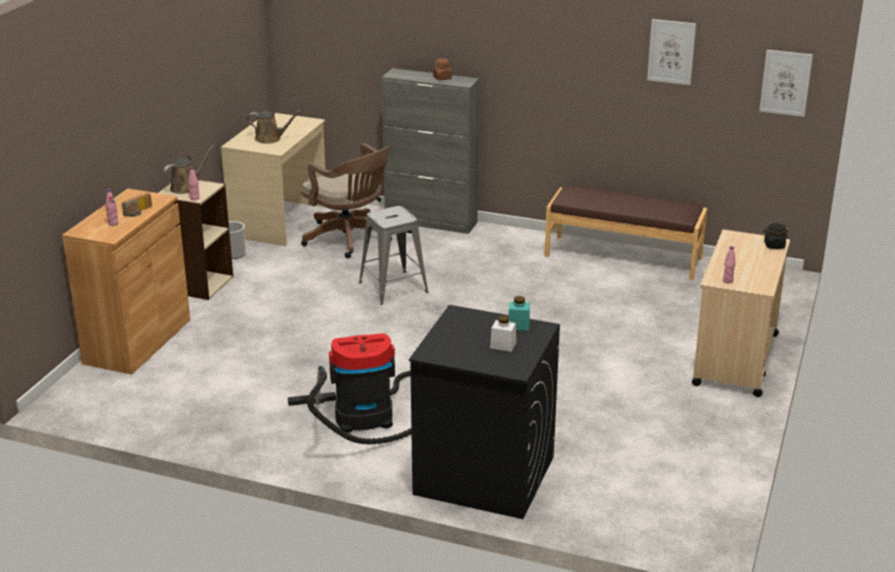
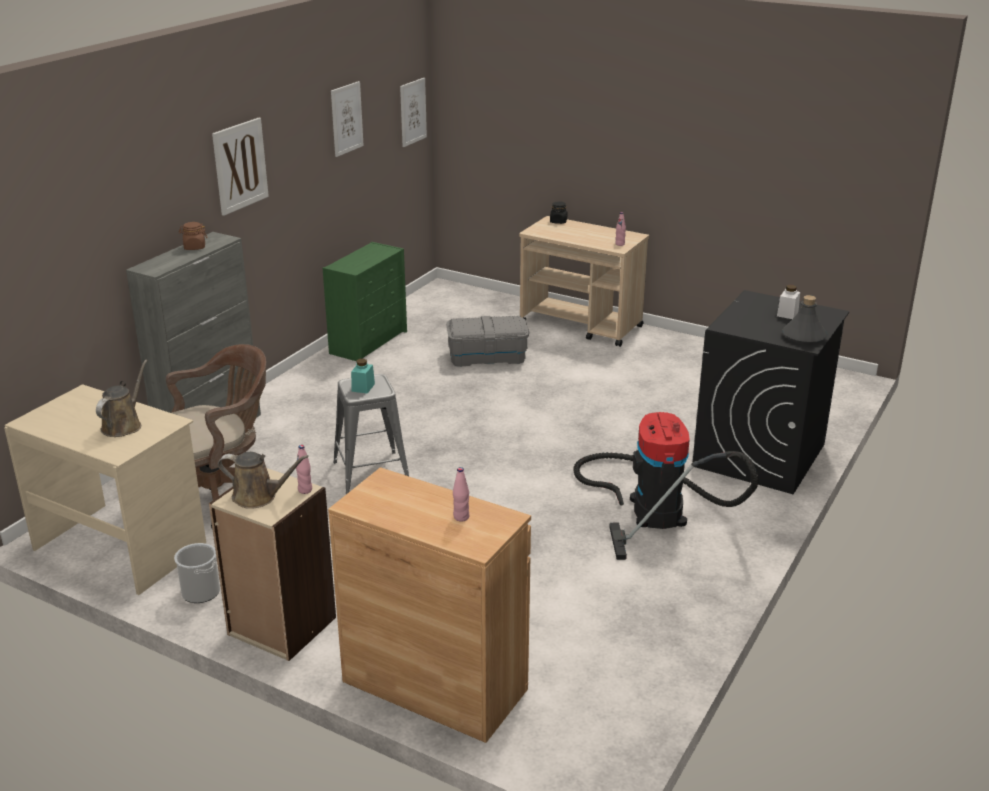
camera: 80 degrees left, 0 degrees up
(138, 212) = (427, 496): radio -> none
(186, 187) = (258, 497): brown watering can -> brown watering can turned 135 degrees clockwise
(446, 352) = (804, 337): none -> grey bottle
(518, 325) = (749, 305): turquoise jar -> turquoise jar (363, 387)
(523, 41) = (240, 166): none -> picture
(623, 257) = (369, 342): brown bench -> green dresser
(626, 315) = (487, 356): none -> grey storage box

